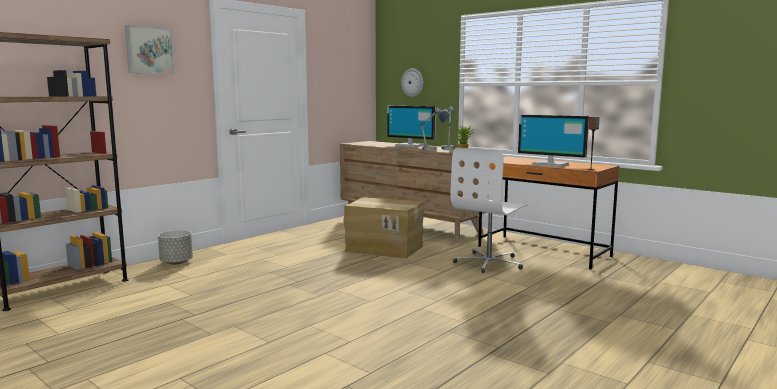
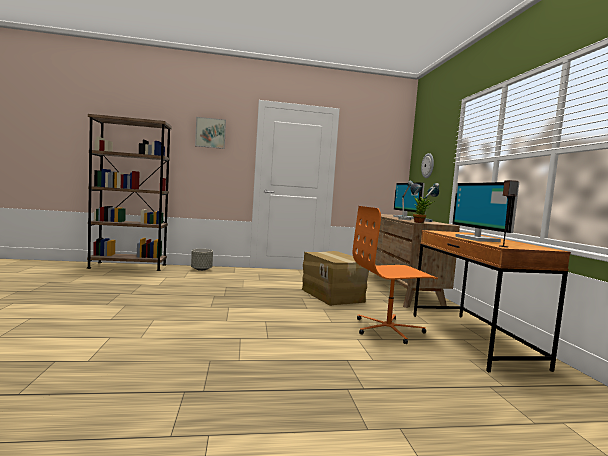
camera: 40 degrees right, 5 degrees down
(489, 263) = (388, 329): white office chair -> orange office chair

